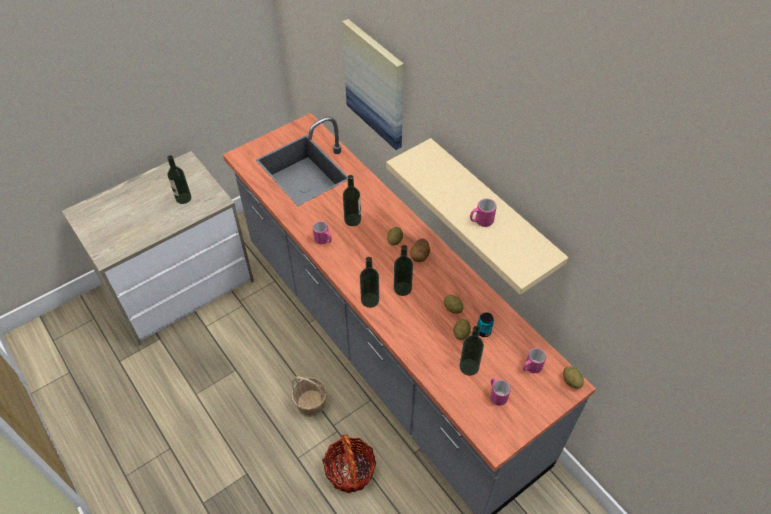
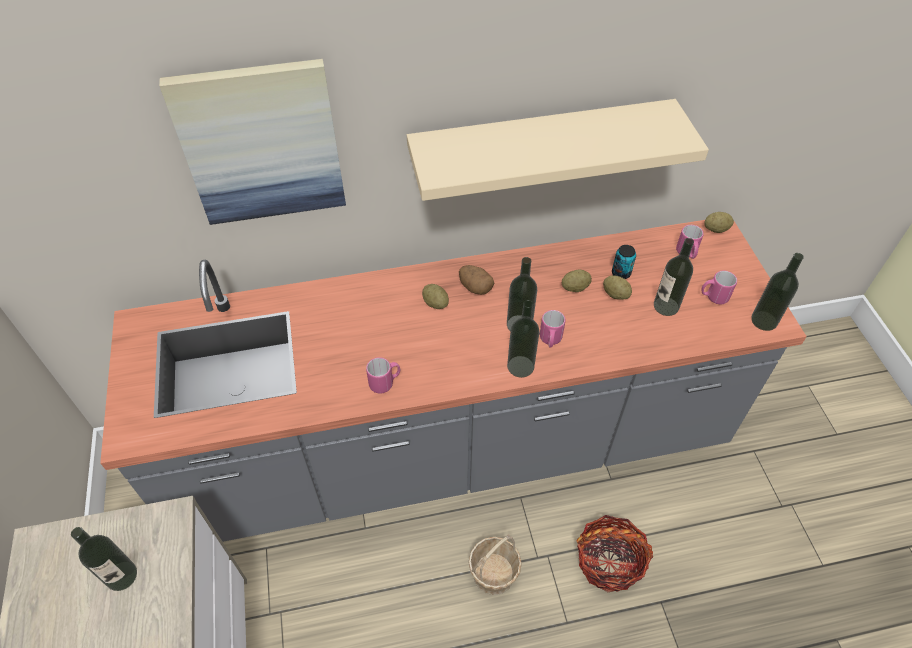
camera: 65 degrees left, 0 degrees up
(352, 220) = (369, 335): bottle -> bottle (764, 320)
(481, 221) = (586, 142): pink mug -> pink mug (550, 340)

